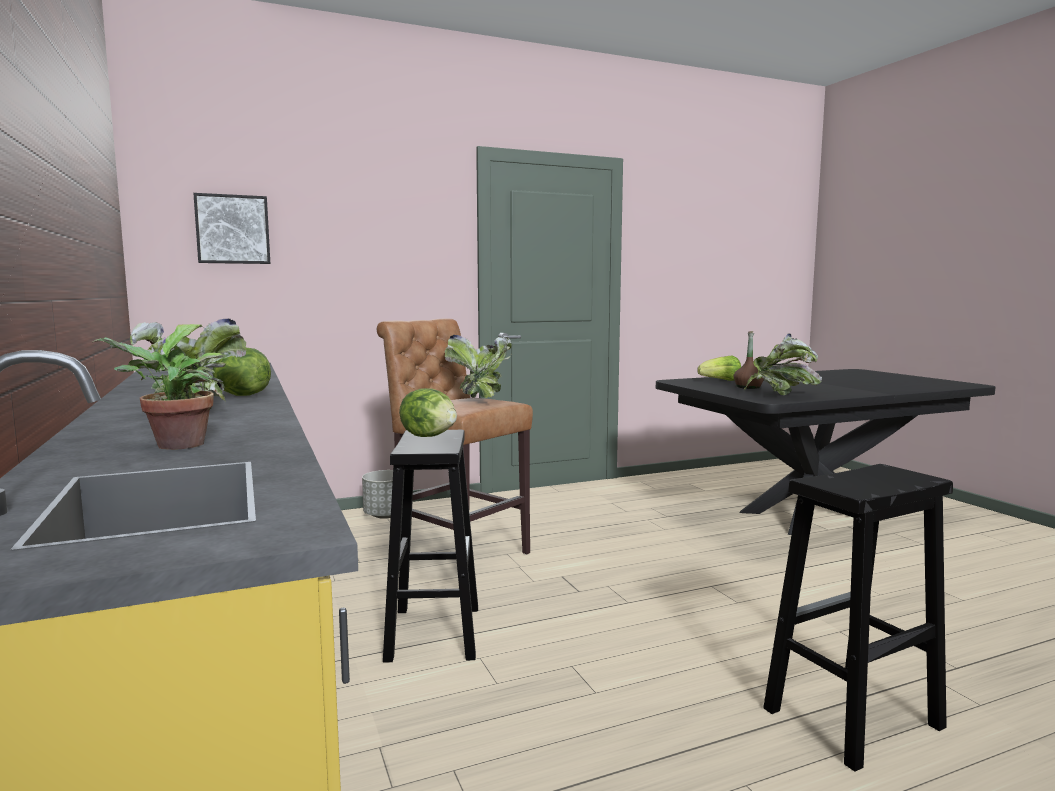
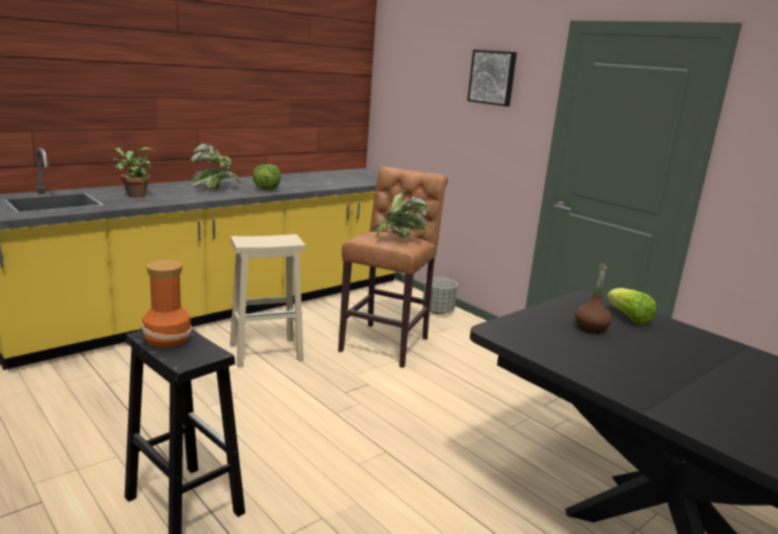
camera: 70 degrees right, 10 degrees up
(232, 229) = (411, 89): picture -> picture (493, 77)
(429, 436) = (280, 239): lettuce -> none
(434, 632) = (267, 352): black stool -> beige stool
(781, 396) = (536, 339): potted plant -> none
(859, 484) = (166, 339): none -> vase

